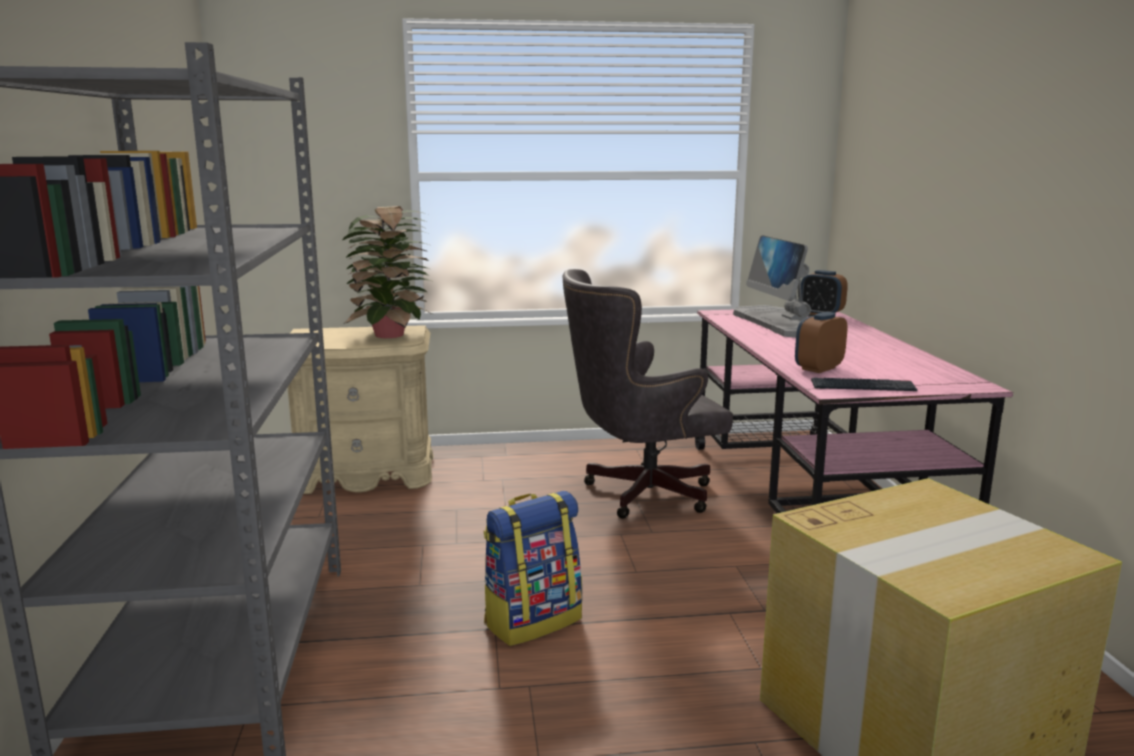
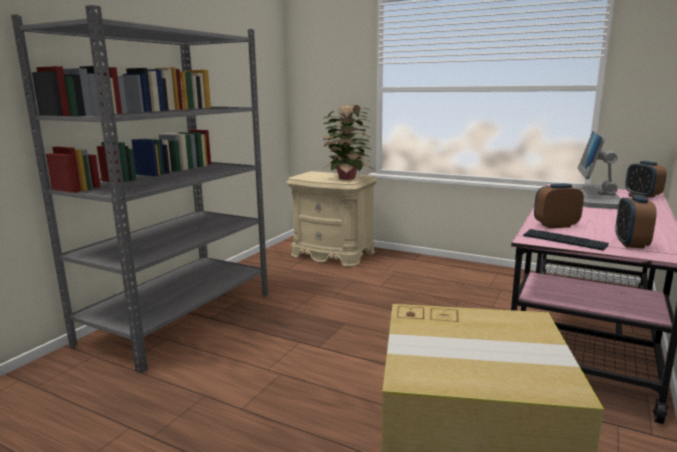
camera: 35 degrees right, 0 degrees up
(532, 620) = (322, 344): backpack -> none
(640, 494) = (466, 298): grey office chair -> none
(922, 378) = (631, 243): none -> alarm clock

